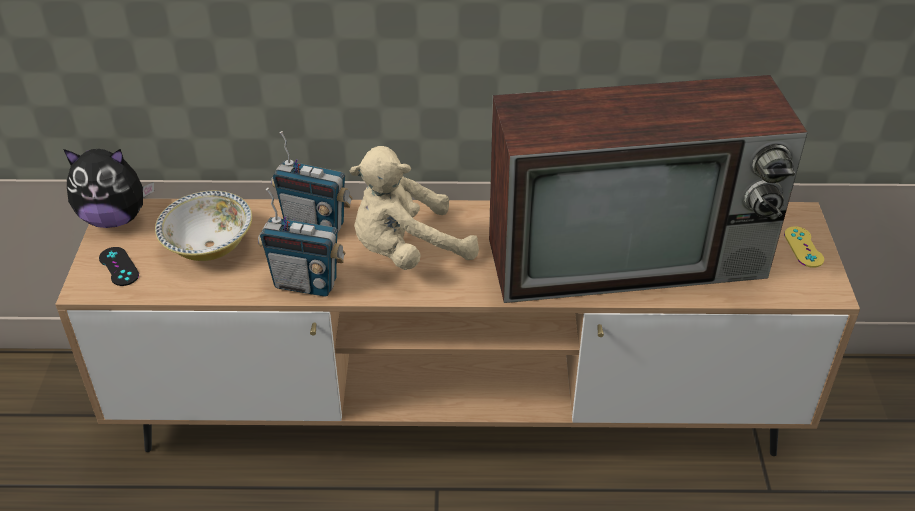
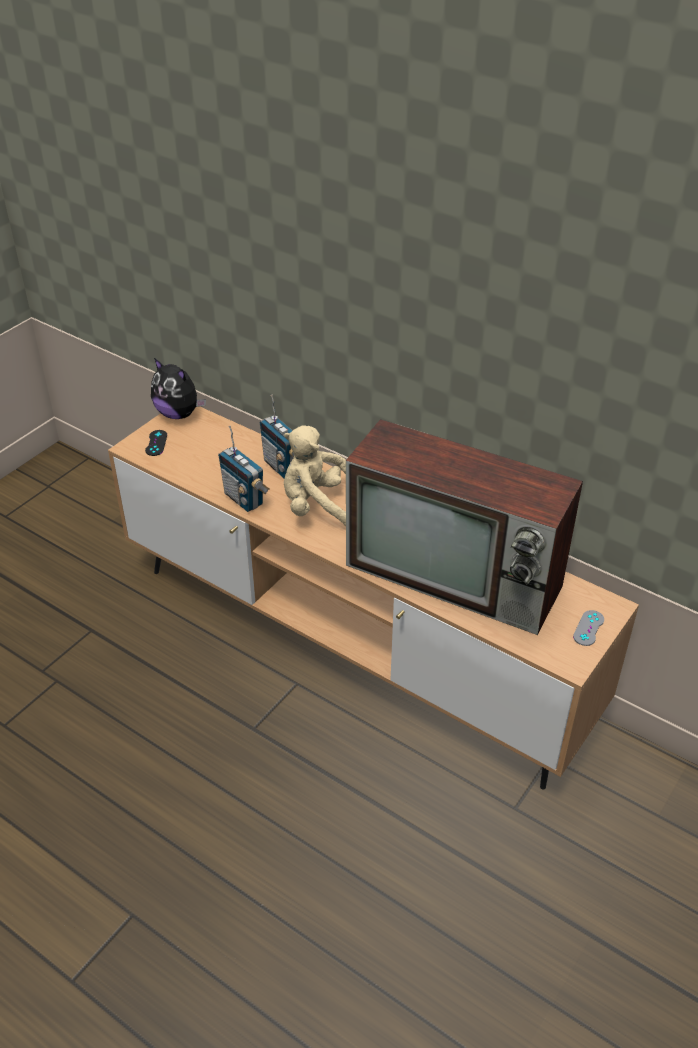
camera: 35 degrees right, 0 degrees up
(209, 245) = (213, 452): bowl -> none
(803, 247) = (588, 628): yellow game controller -> grey game controller

